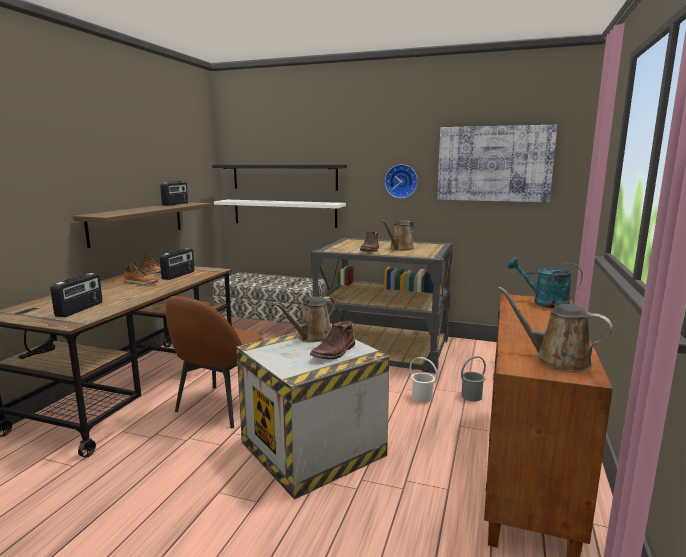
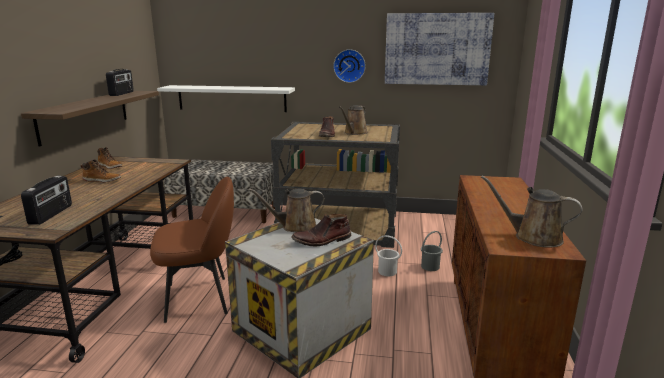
camera: 10 degrees left, 5 degrees up
(179, 275) = (138, 169): radio -> none
(220, 407) = (199, 298): brown chair -> brown chair turned 120 degrees counterclockwise
(284, 177) = (230, 61): black shelf -> none
(312, 337) = (295, 227): brown watering can -> brown watering can turned 45 degrees clockwise
(334, 352) = (322, 240): brown boot -> brown boot turned 45 degrees clockwise
(544, 303) = (500, 182): turquoise watering can -> none

